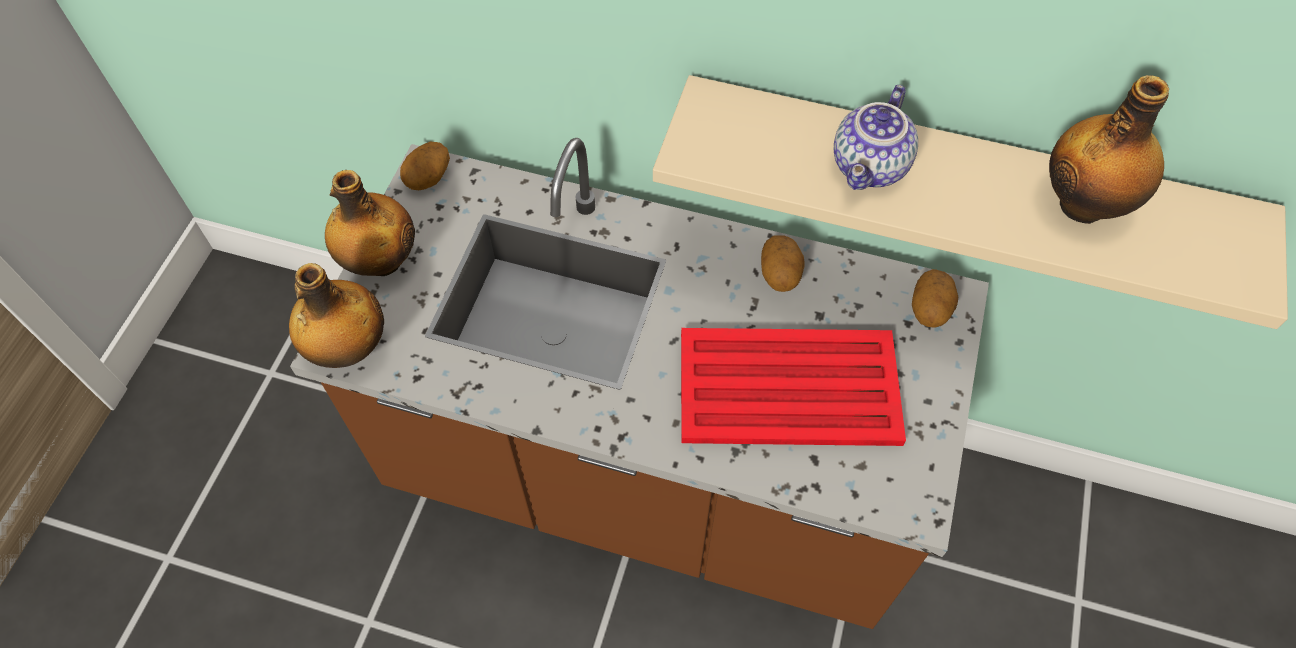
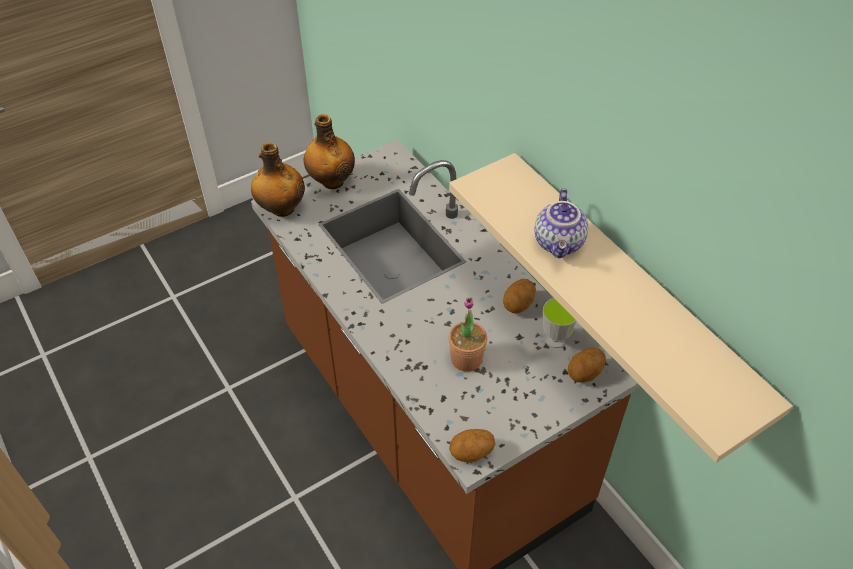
camera: 40 degrees right, 10 degrees down
(429, 179) = (389, 159): potato -> potato (471, 454)
(791, 388) = (466, 359): red tray -> potted plant
(861, 291) = (555, 340): none -> cup
(871, 167) = (560, 243): teapot -> teapot turned 60 degrees counterclockwise
(1084, 204) = (662, 328): bottle -> none

